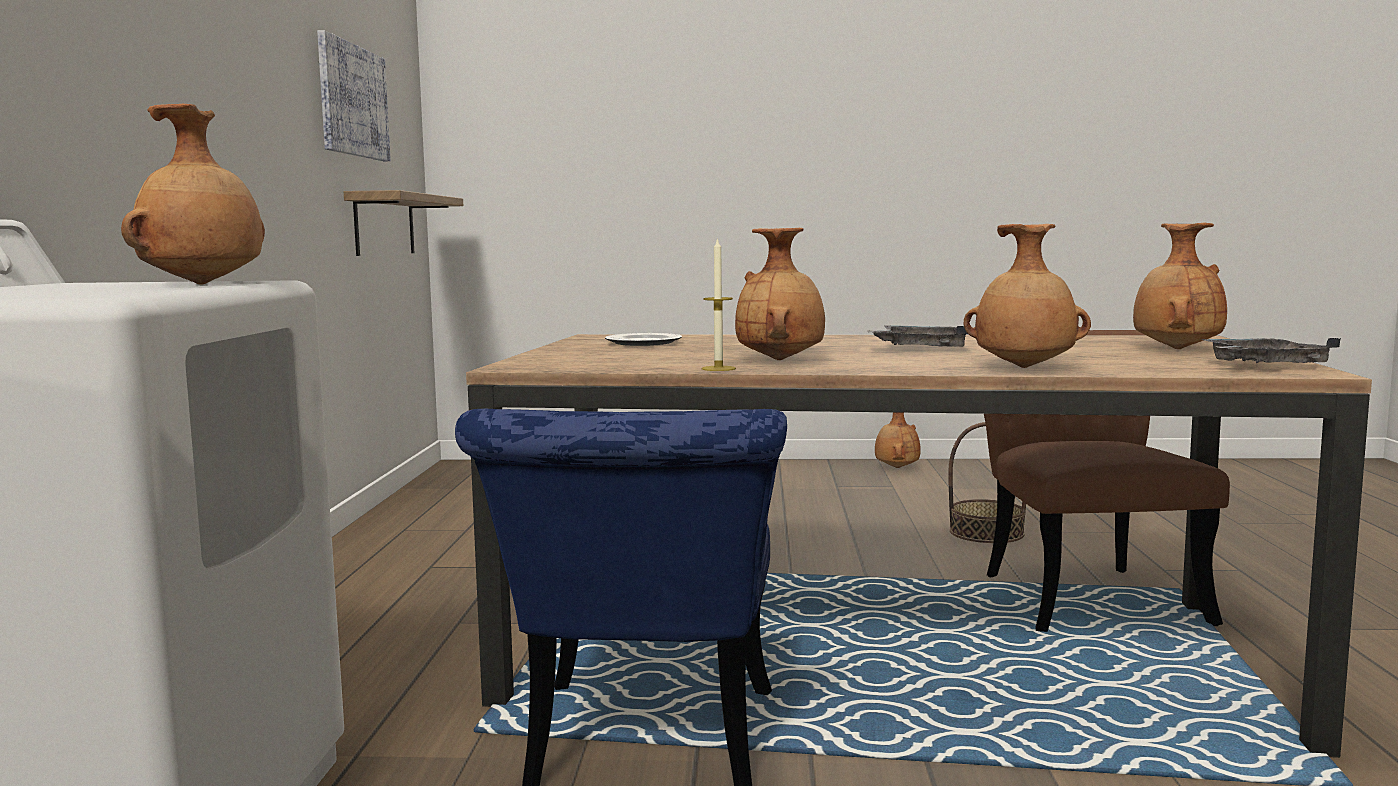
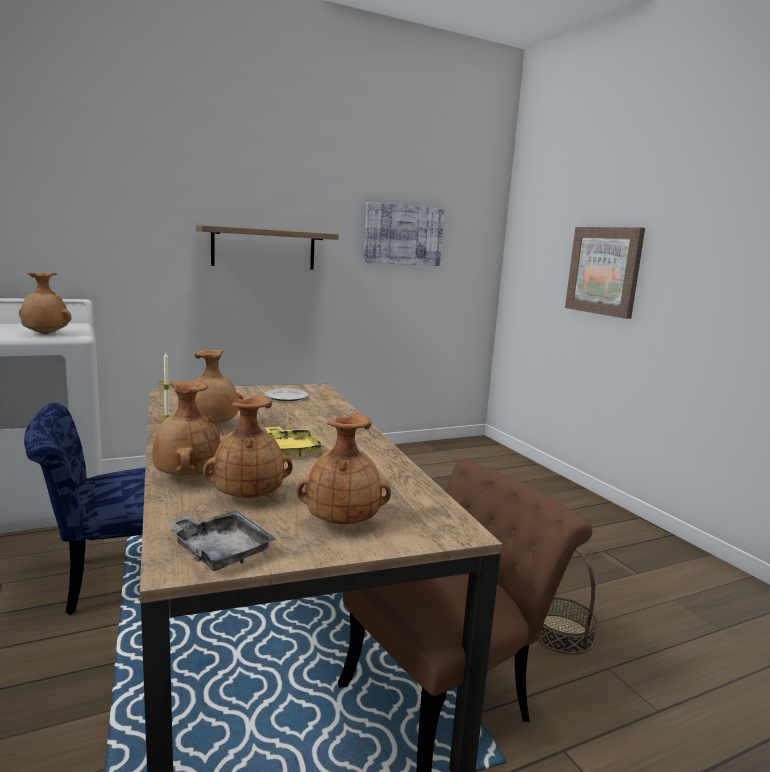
camera: 60 degrees right, 5 degrees up
(384, 225) = (432, 300): shelf -> shelf (264, 248)
(654, 154) = (604, 271): none -> picture
(896, 468) = (696, 566): brown vase -> brown vase (248, 496)
(920, 349) = (292, 449): grey tray -> yellow tray

